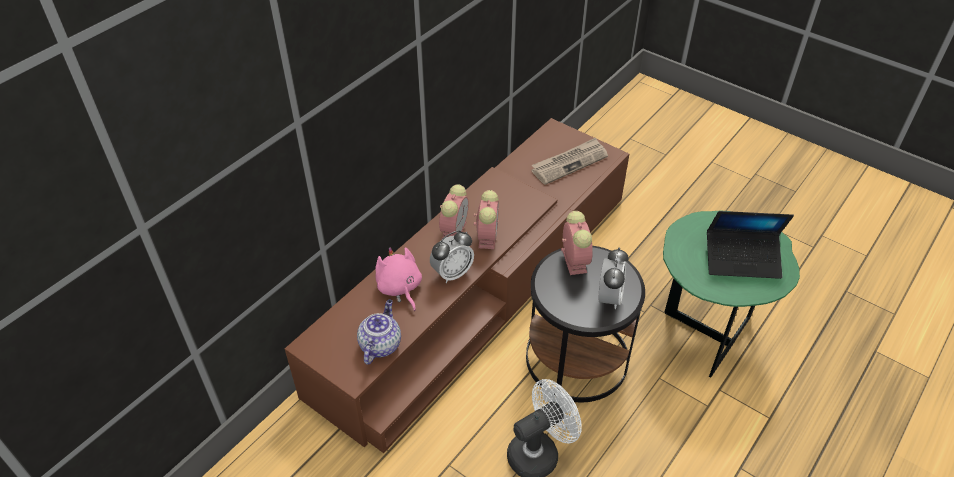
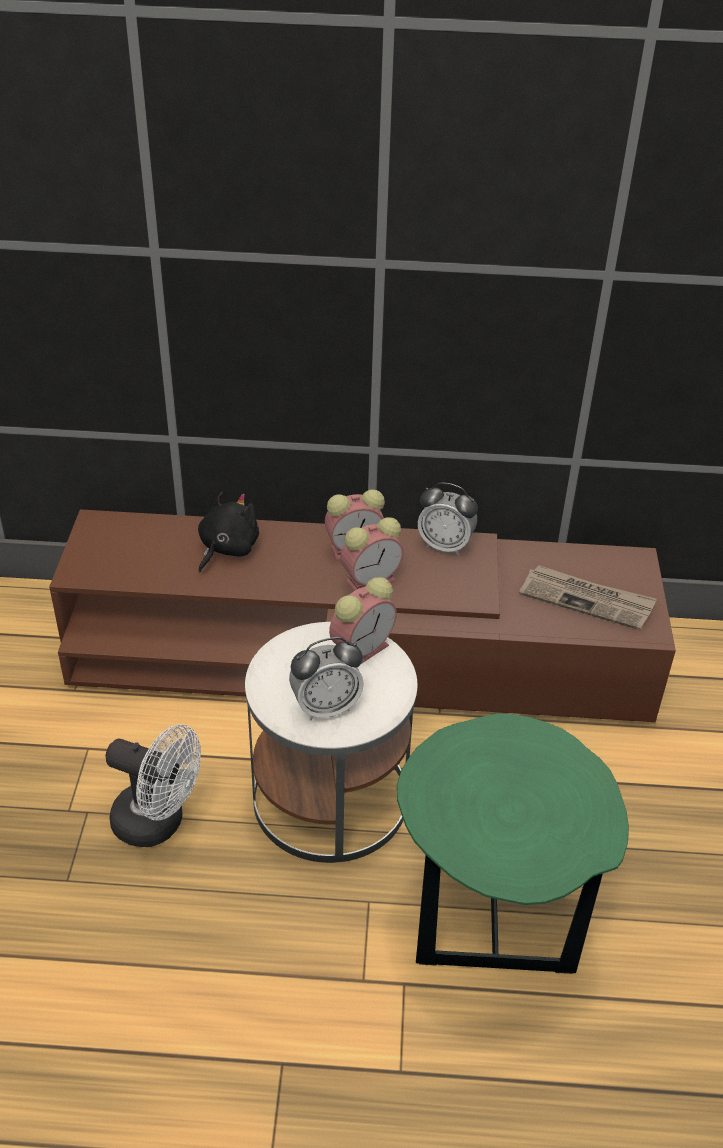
camera: 55 degrees right, 5 degrees down
(380, 344) = (134, 571): teapot -> none
(399, 288) = (226, 548): pink plush toy -> black plush toy
(452, 273) = (285, 578): alarm clock -> alarm clock (445, 545)
(576, 358) = (331, 796): black side table -> white side table
(742, 260) = (515, 817): laptop -> none

